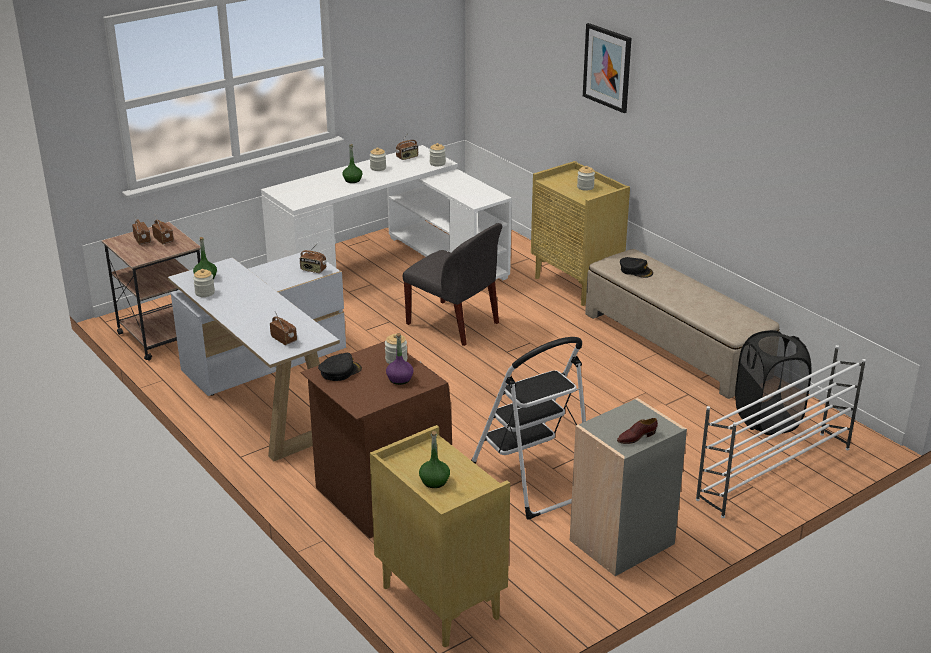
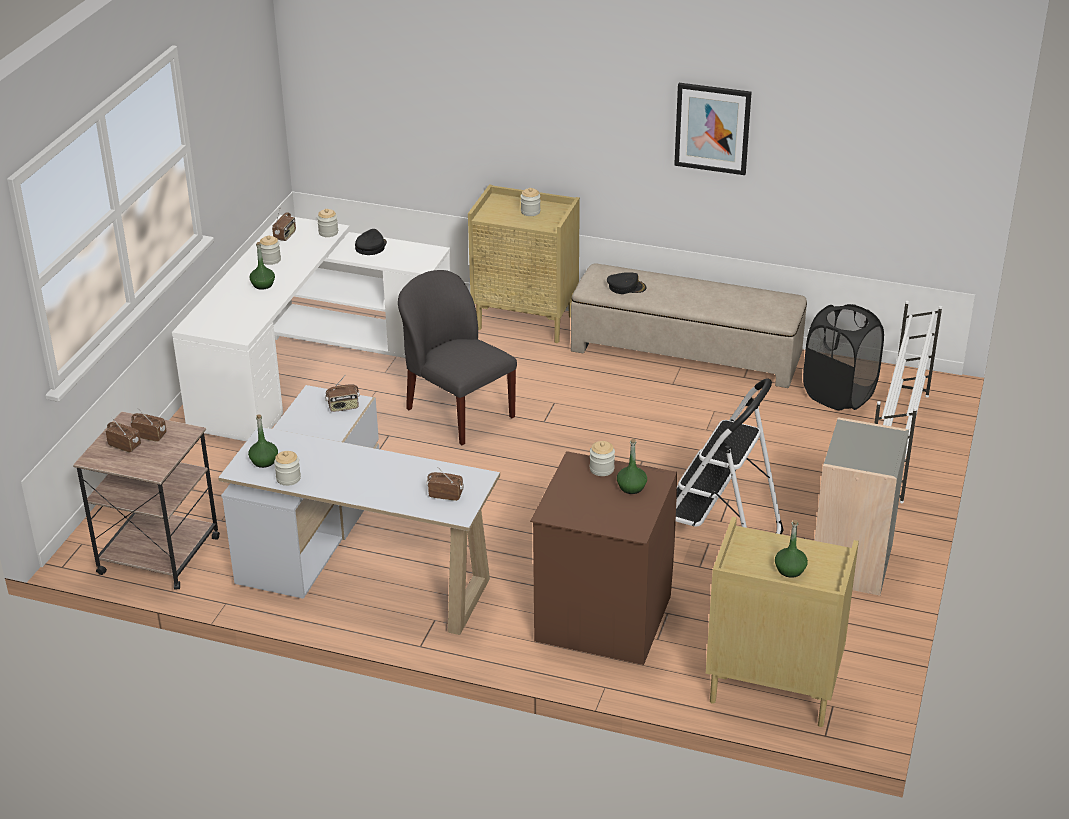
camera: 35 degrees left, 5 degrees up
(340, 371) = (566, 503): black cap -> black cap (370, 247)
(399, 379) = (631, 487): purple bottle -> green bottle
(454, 324) = (458, 412): grey chair -> grey chair turned 135 degrees counterclockwise
(607, 67) = (530, 73): picture -> picture (712, 128)
(636, 437) = (882, 454): brown shoe -> none

